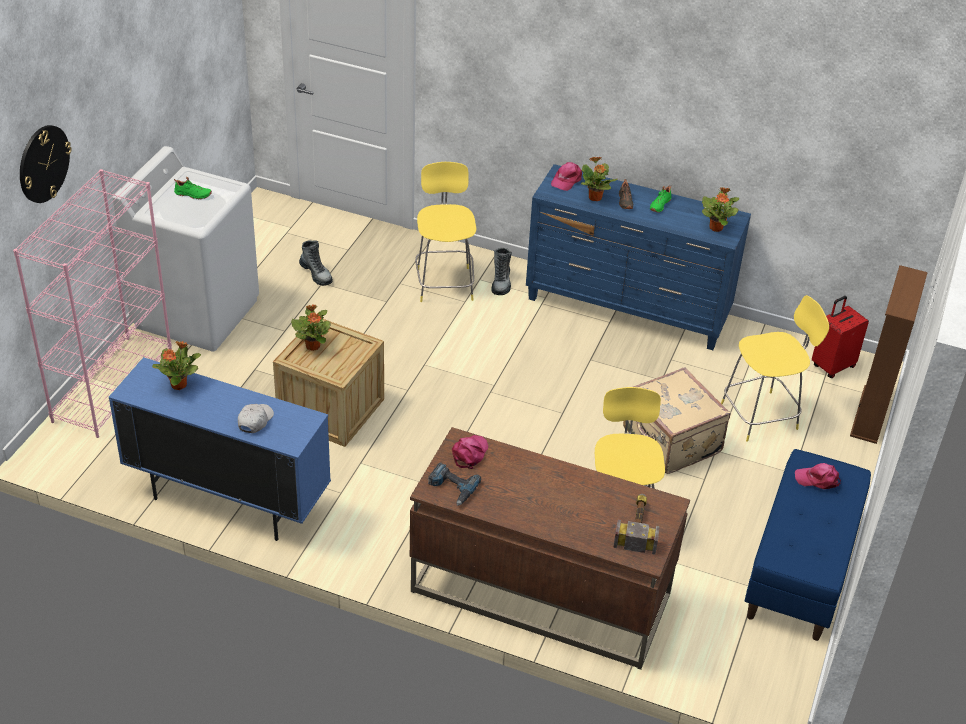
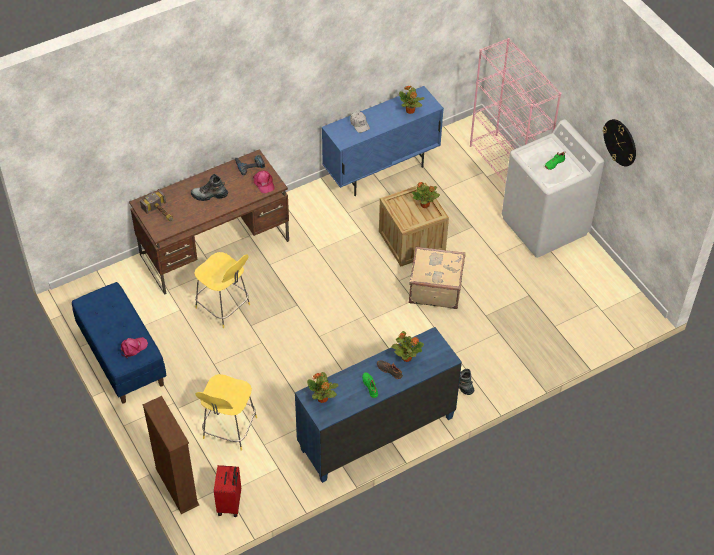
camera: 130 degrees right, 10 degrees up
(43, 163) = (541, 39): wall clock -> wall clock (620, 142)
(316, 274) = (540, 297): boot -> boot (209, 195)
(444, 283) = (481, 354): yellow stool -> none
(566, 180) = (438, 356): pink cap -> none
(670, 441) = (252, 369): beige suitcase -> beige suitcase (435, 288)

